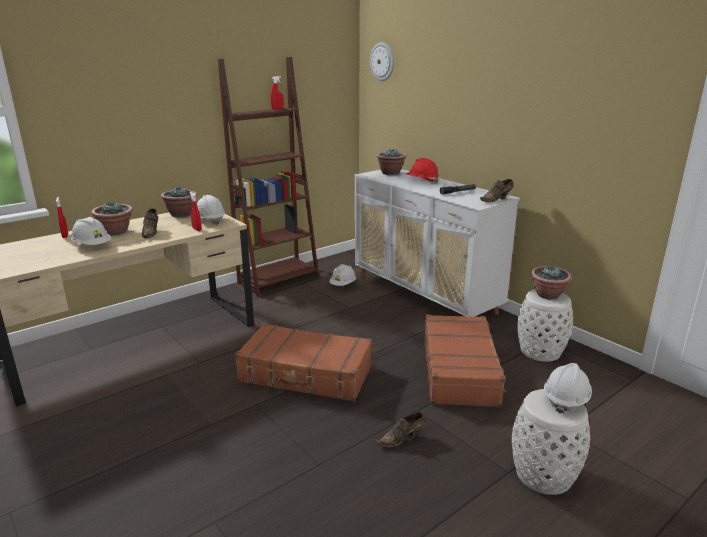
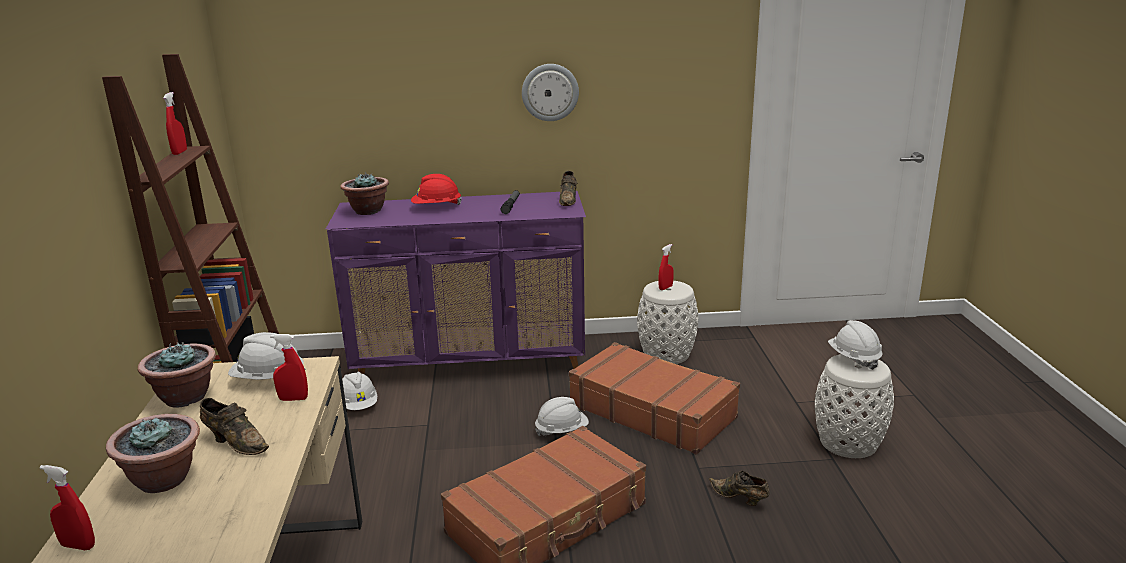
camera: 55 degrees left, 0 degrees up
(92, 246) = (204, 518): white hard hat -> white hard hat (562, 431)
(382, 61) = (277, 42): wall clock -> wall clock (550, 92)
(402, 439) = (739, 498): brown shoe -> brown shoe turned 120 degrees clockwise
(424, 294) = (470, 362): white cabinet -> purple cabinet
(548, 295) = (665, 288): potted plant -> red spray bottle

